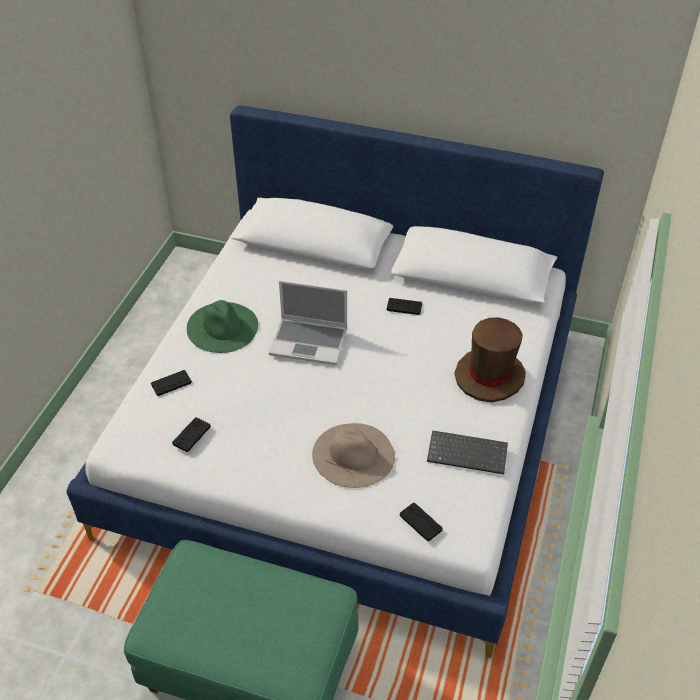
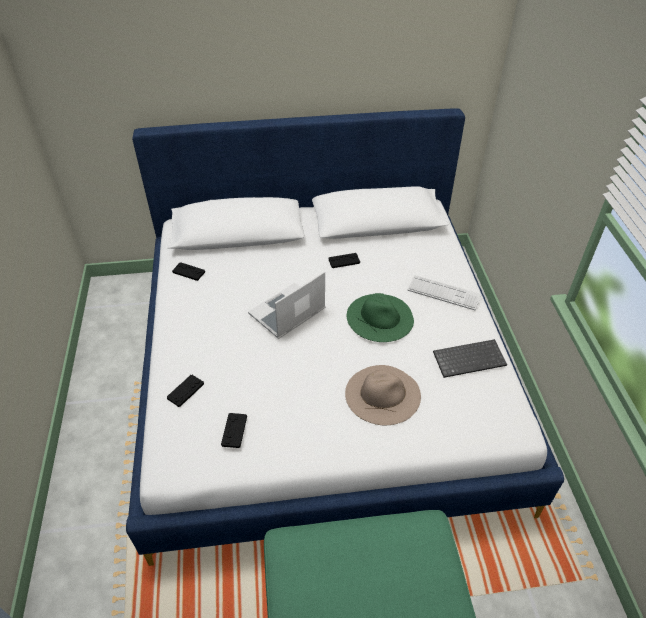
camera: 25 degrees left, 0 degrees up
(222, 327) = (203, 325): green hat -> green hat (380, 317)
(310, 342) = (287, 313): laptop -> laptop turned 150 degrees clockwise
(420, 522) = (472, 430): black game controller -> black game controller (188, 272)
(490, 376) = (444, 293): brown hat -> keyboard

